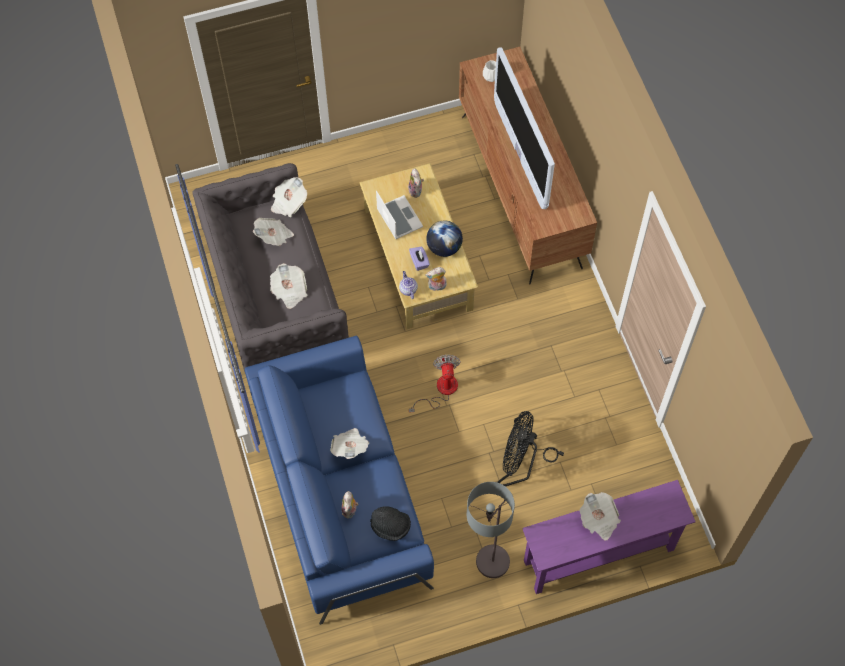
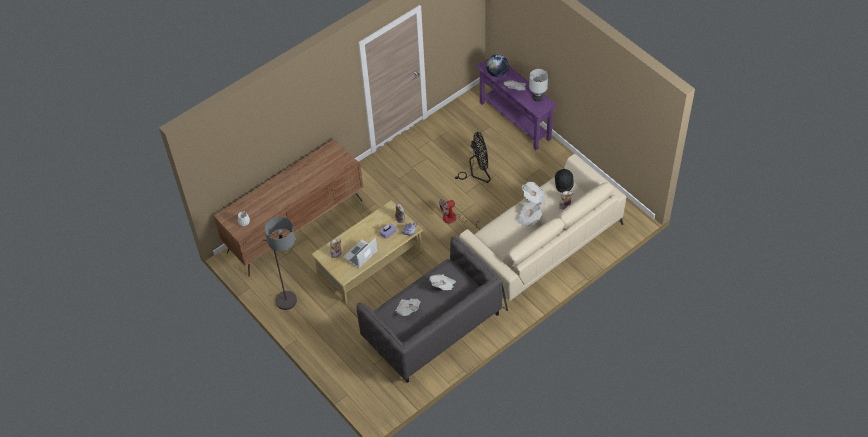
camera: 110 degrees left, 10 degrees down
(288, 202) = (378, 312): newspaper -> newspaper (534, 198)
(340, 489) = (541, 244): blue sofa -> beige sofa
(444, 247) = (371, 224): globe -> globe (497, 73)
(486, 569) = (550, 164): grey floor lamp -> grey floor lamp (292, 302)
(520, 155) = (301, 188): television -> none
(523, 458) = (476, 169): black fan -> black fan turned 90 degrees counterclockwise
(567, 546) = (537, 97): none -> grey table lamp

